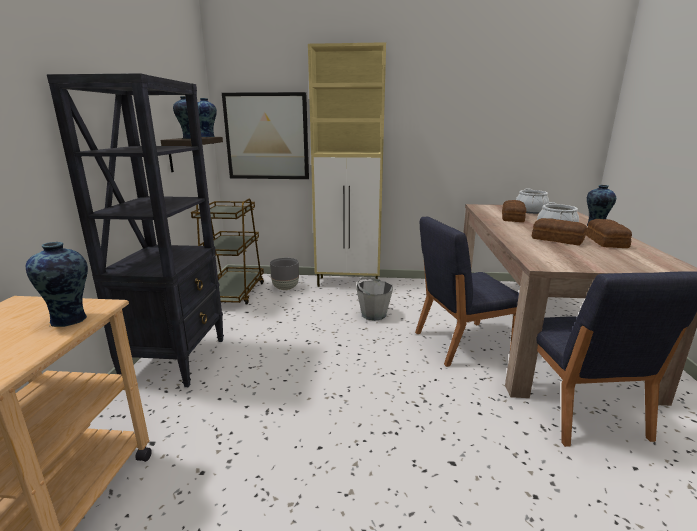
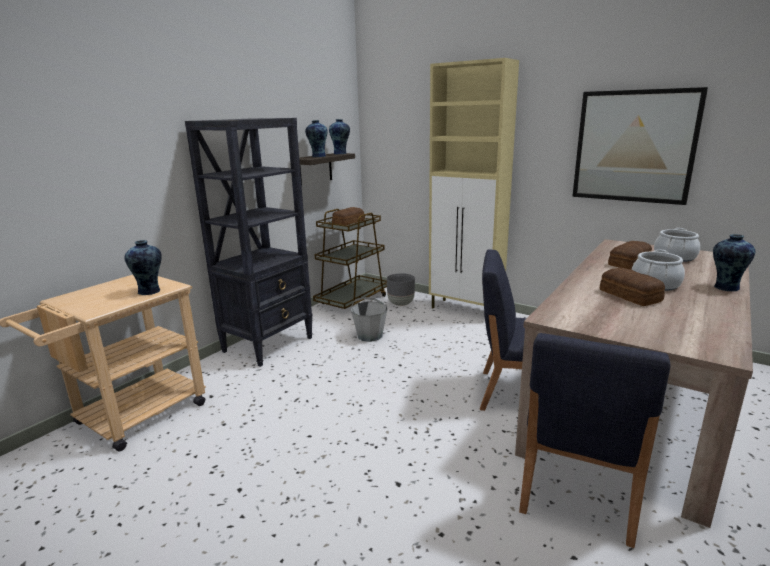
camera: 30 degrees right, 0 degrees up
(267, 136) = (403, 152): picture -> picture (634, 146)
(373, 314) = (459, 345): grey bucket -> grey bucket (370, 335)
(605, 242) = (691, 308): bread -> bread (347, 222)

